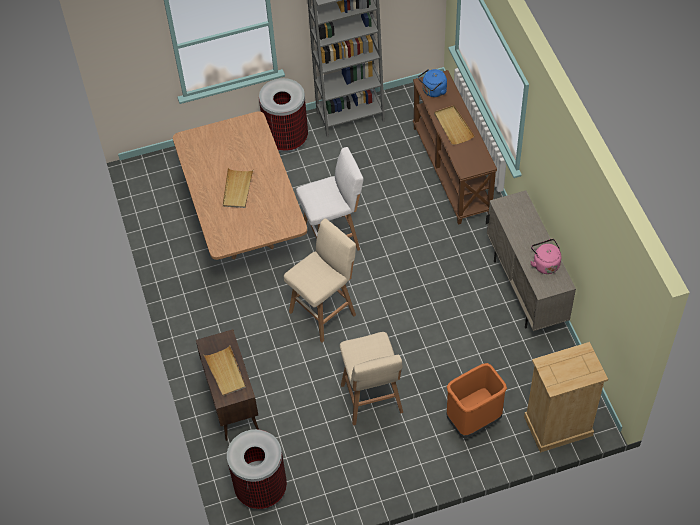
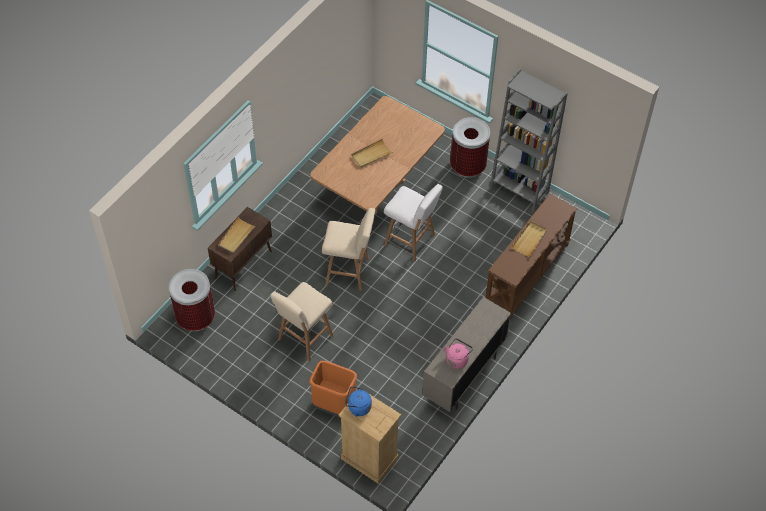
camera: 50 degrees right, 0 degrees up
(433, 91) = (550, 211): blue kettle -> blue kettle (358, 407)

